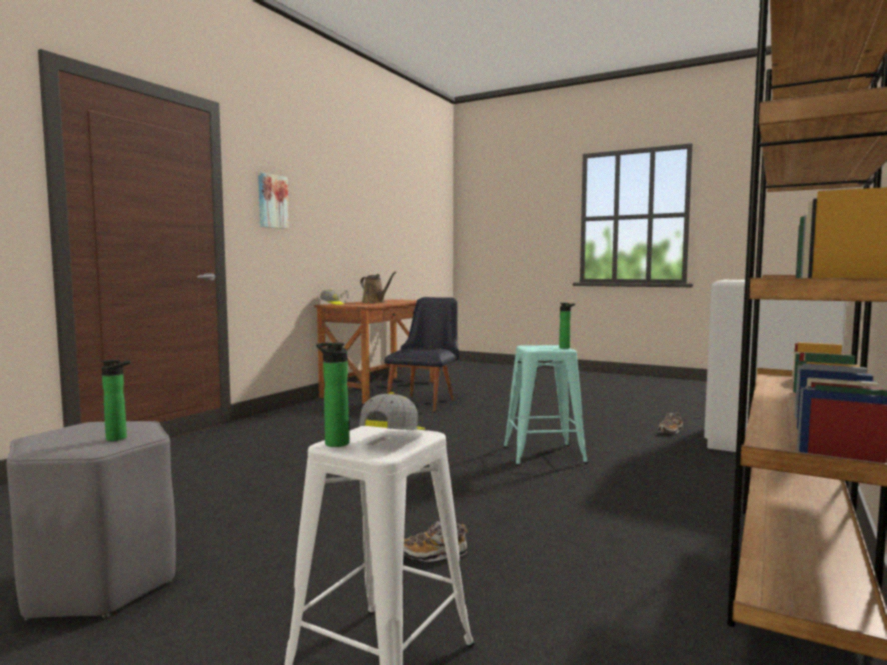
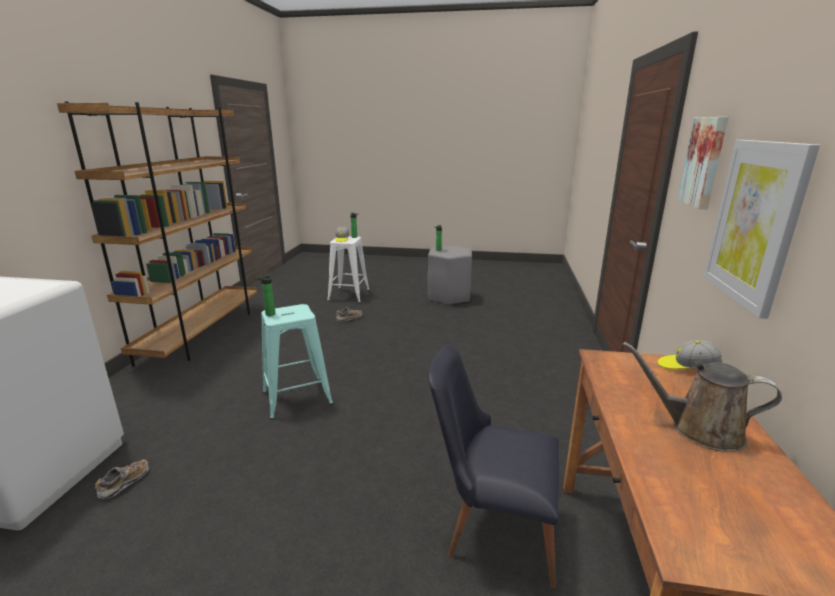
camera: 160 degrees right, 15 degrees up
(320, 229) = (754, 223): none -> picture
(425, 401) = (491, 527): black chair -> black chair turned 105 degrees clockwise

